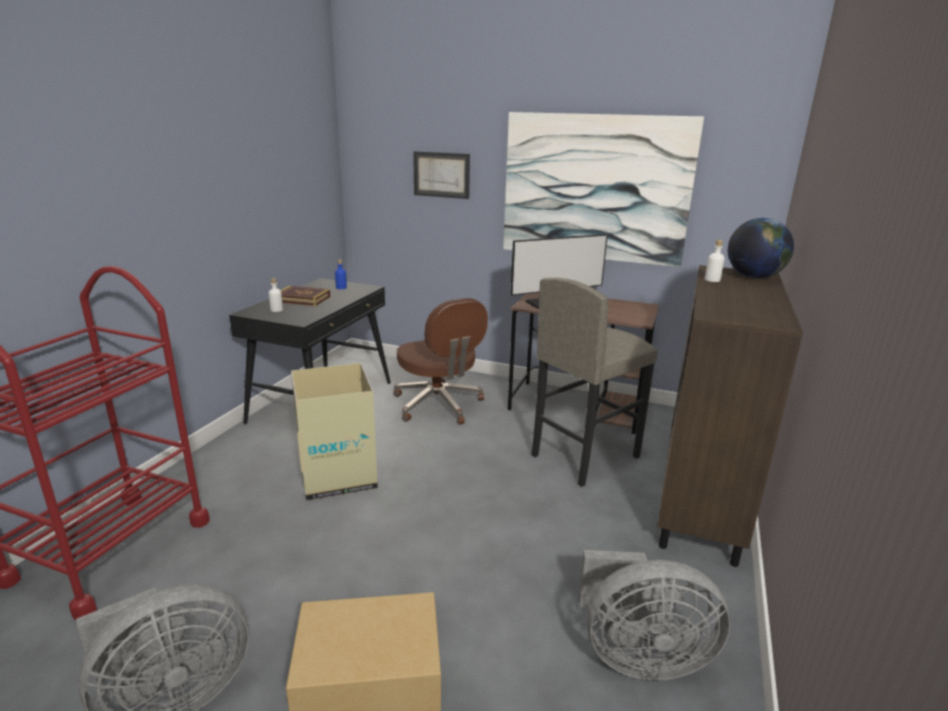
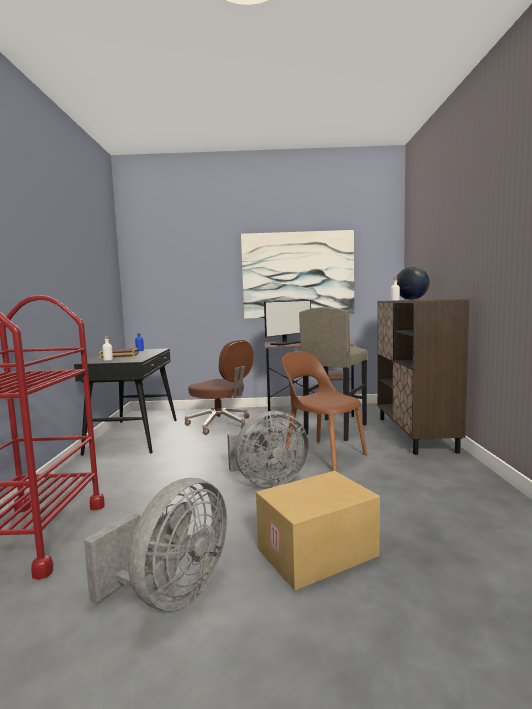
camera: 20 degrees left, 15 degrees down
(338, 475) = (183, 465): cardboard box -> none
(441, 175) = (197, 275): picture -> none
(525, 507) = (323, 454): none -> brown chair
(638, 656) = (449, 495): grey fan -> grey fan (267, 481)

